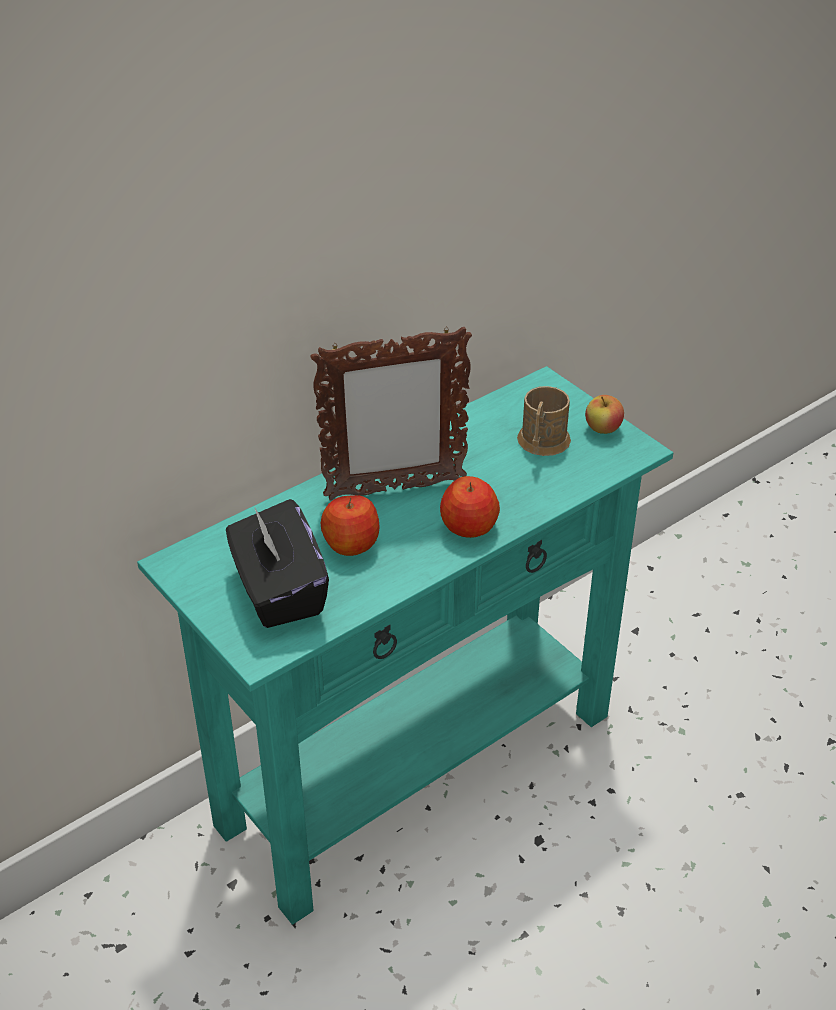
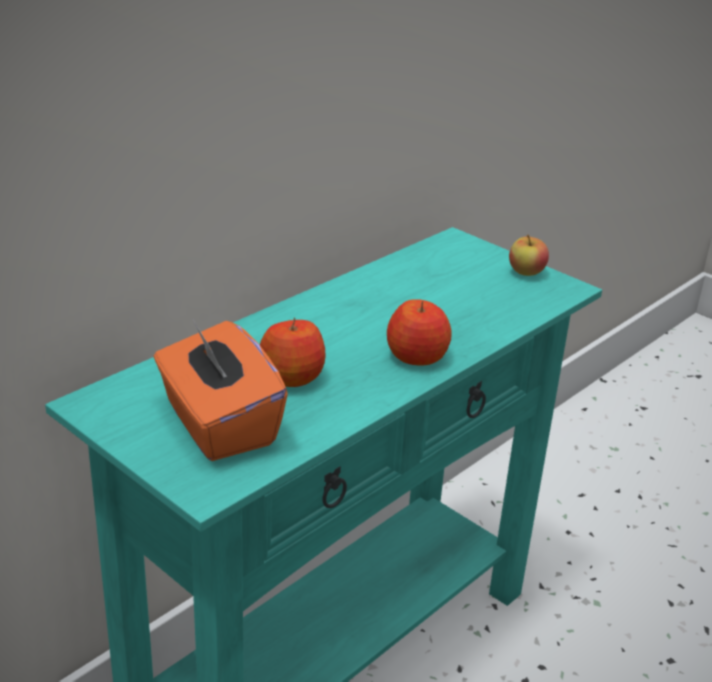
camera: 10 degrees left, 10 degrees down
(278, 591) = (218, 425): black tissue box -> orange tissue box
(393, 489) = (327, 328): picture frame -> none
(542, 444) = (469, 286): brown mug -> none

